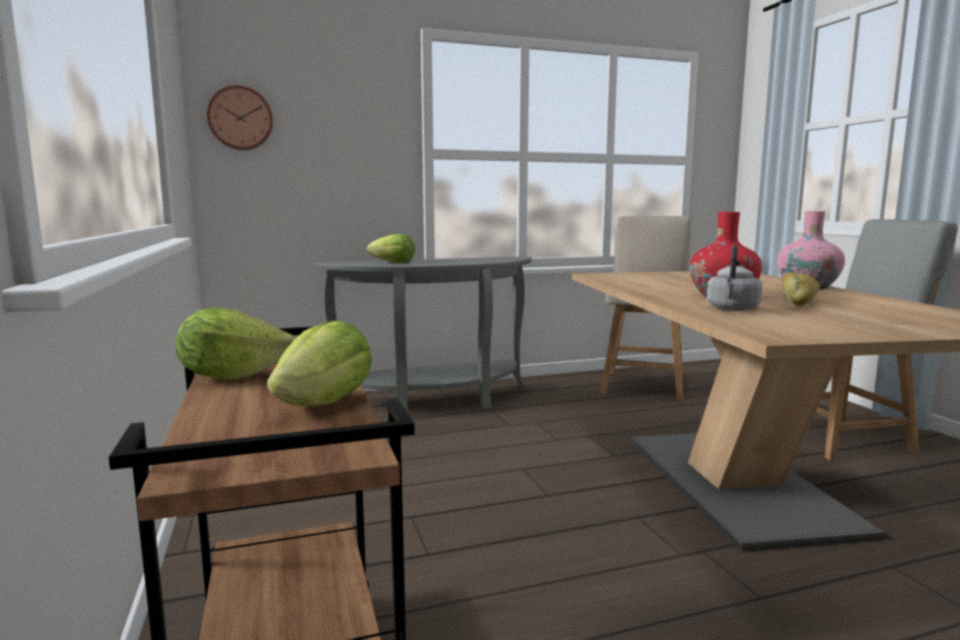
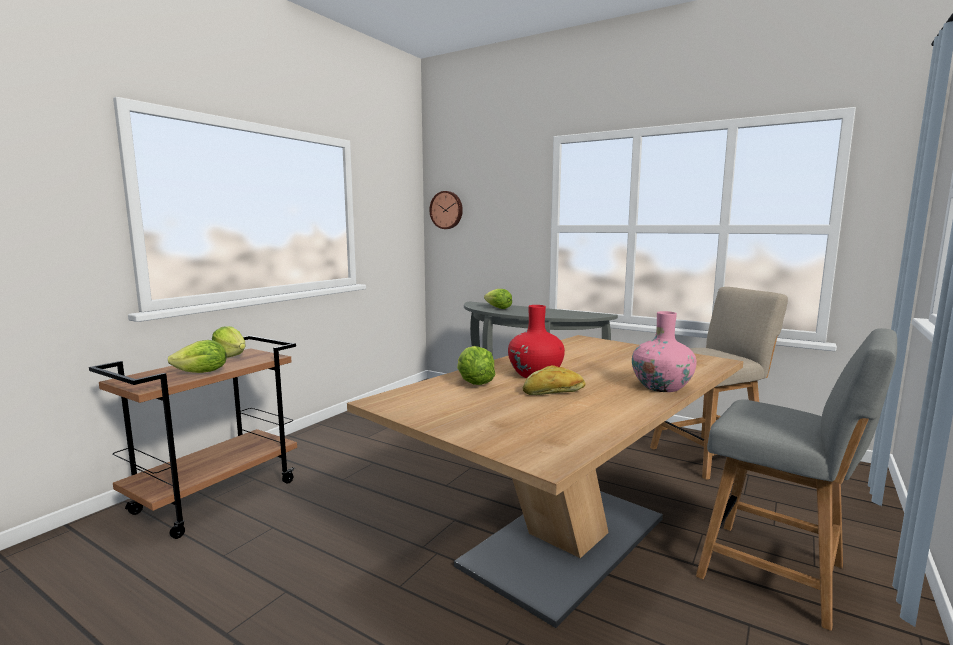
camera: 50 degrees right, 0 degrees up
(732, 309) = (474, 383): grey kettle -> lettuce

